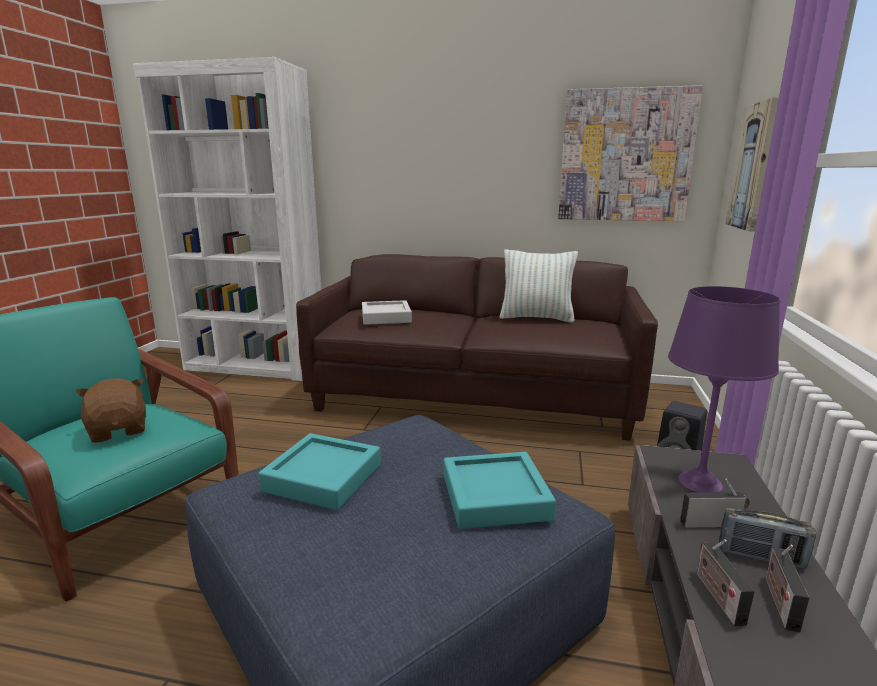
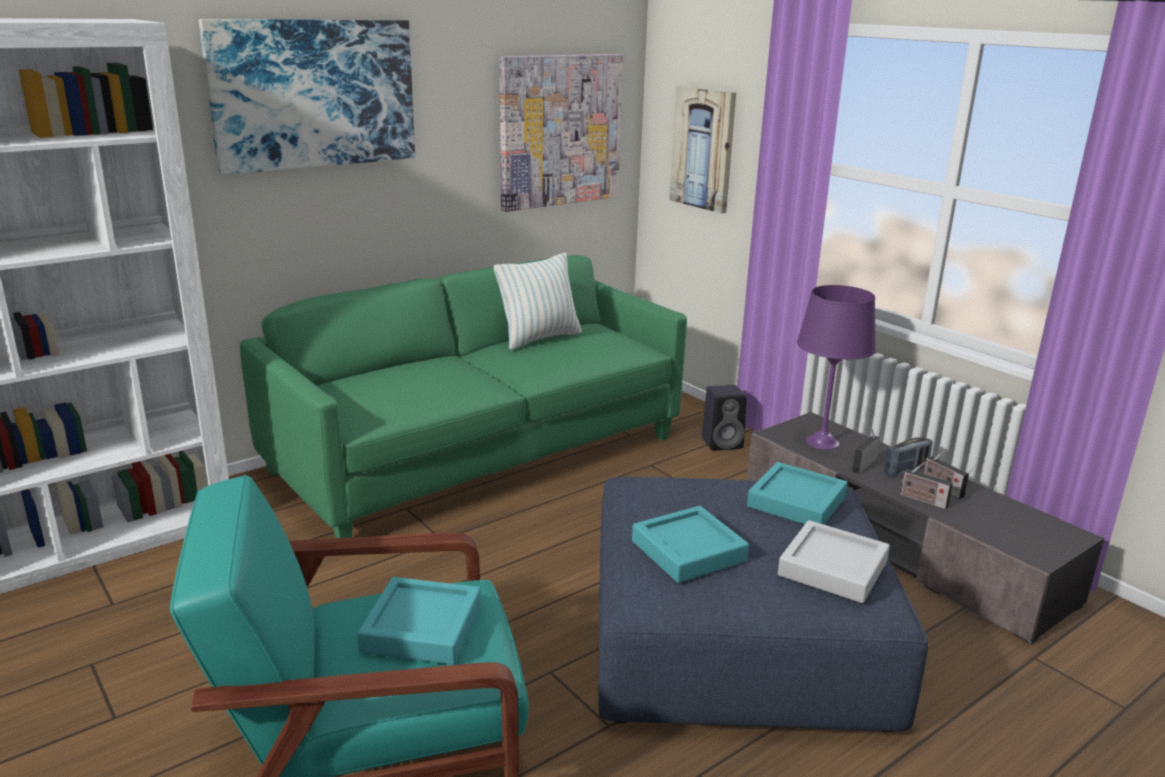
camera: 50 degrees left, 5 degrees up
(119, 430) = (422, 628): brown plush toy -> turquoise tray
(386, 317) = (396, 388): grey tray -> grey tray (832, 568)
(413, 118) = (314, 94): none -> picture
(474, 397) = (479, 455): brown sofa -> green sofa

